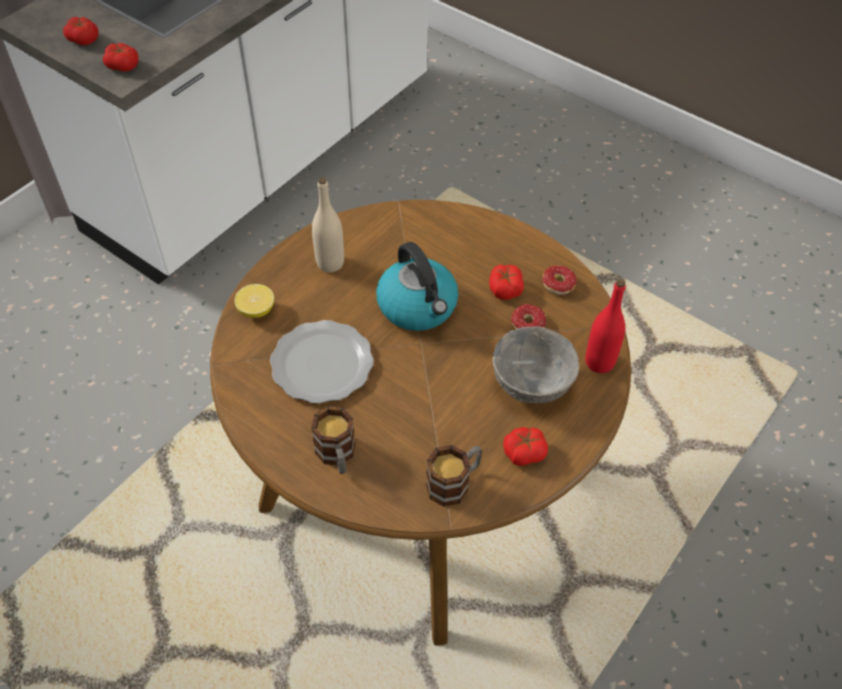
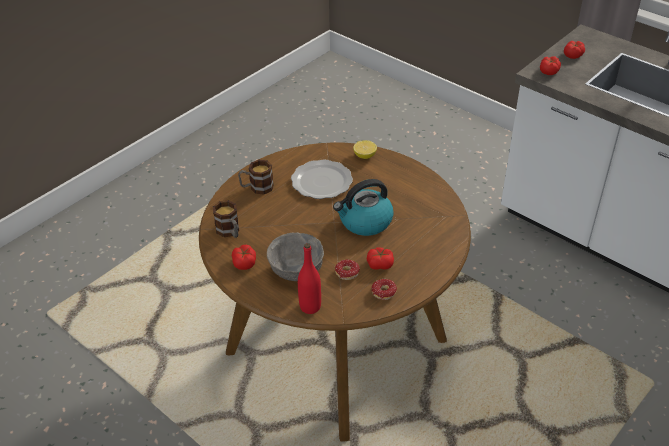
camera: 95 degrees right, 10 degrees down
(330, 263) = (404, 184): beige bottle -> none

